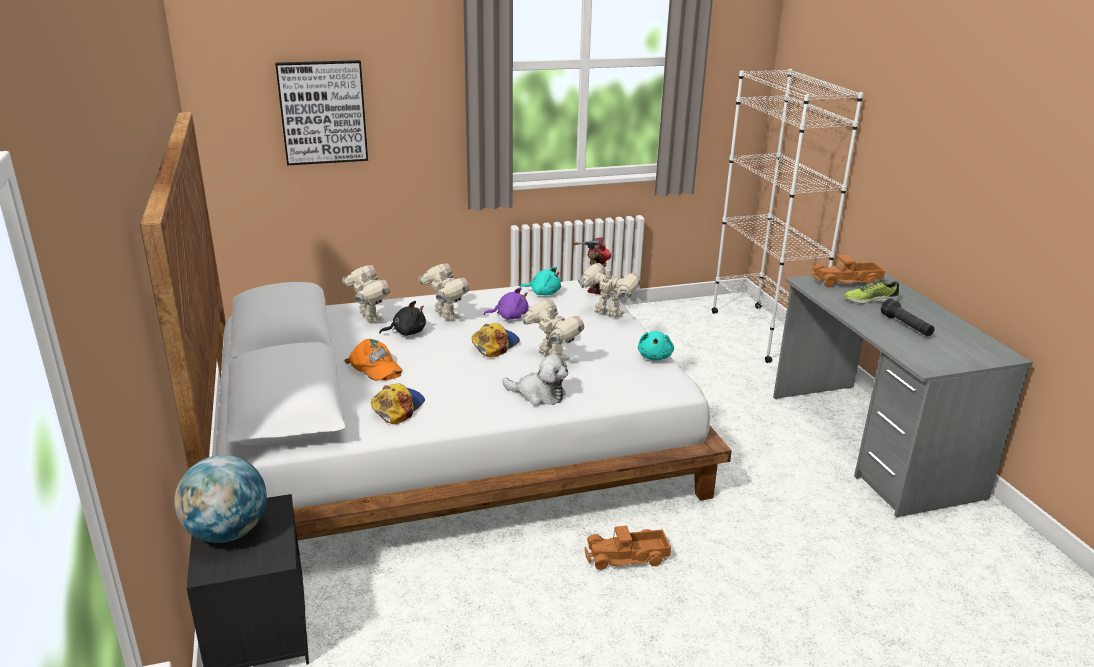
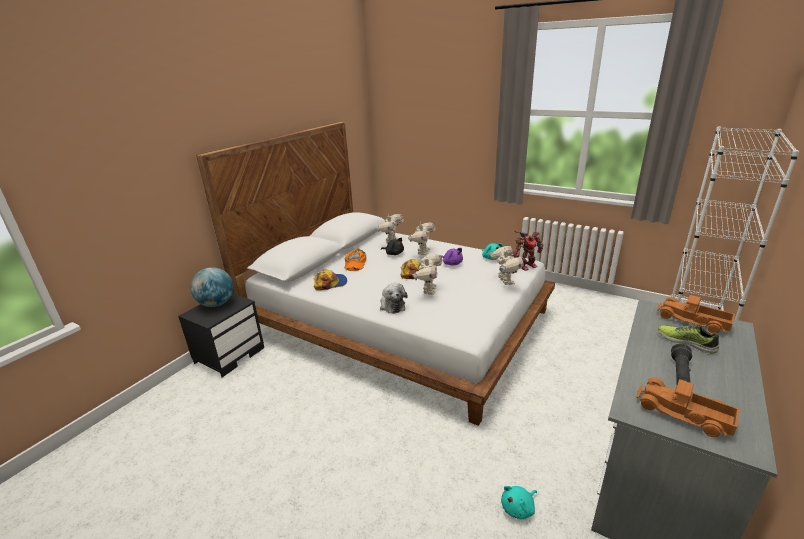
camera: 50 degrees right, 0 degrees up
(323, 112) = (427, 131): picture -> none
(627, 557) = (384, 423): toy truck -> toy truck (683, 414)
(655, 357) = (488, 315): turquoise plush toy -> turquoise plush toy (518, 508)

